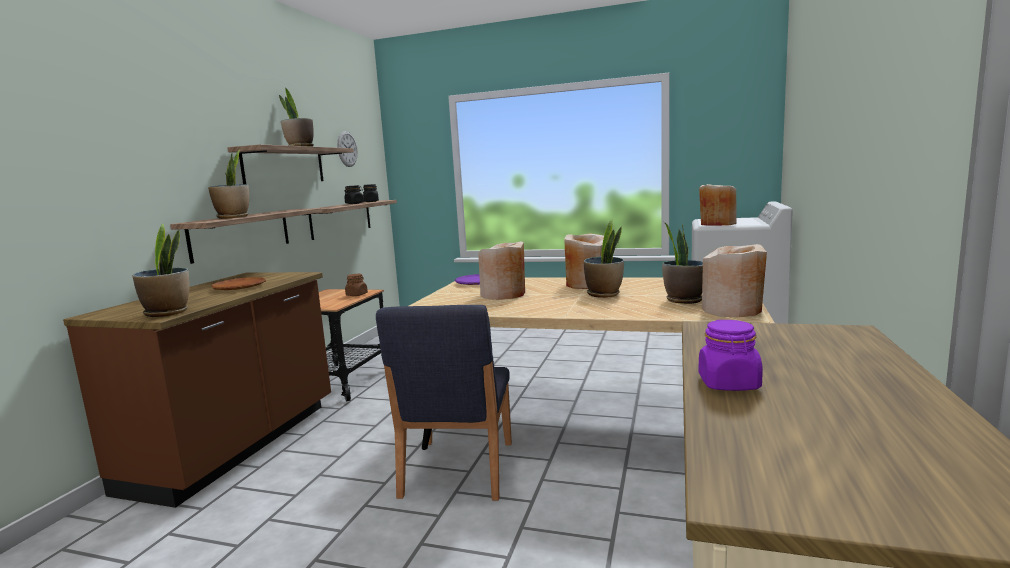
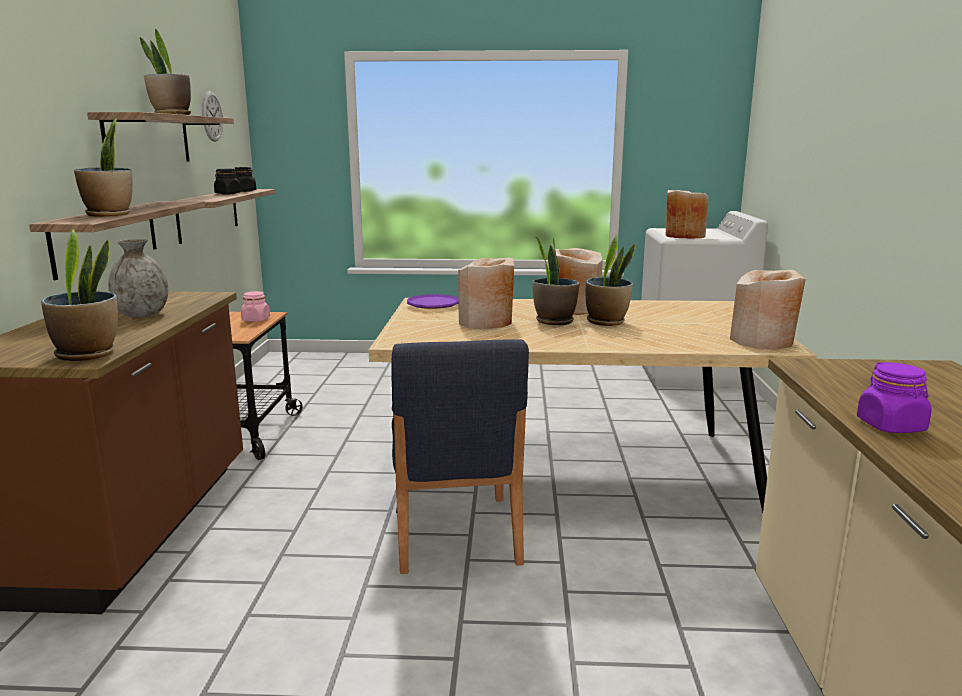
camera: 15 degrees left, 5 degrees up
(239, 287) = (142, 315): brown plate -> grey vase
(357, 295) = (256, 319): brown jar -> pink jar
(683, 300) = (701, 329): potted plant -> potted plant (554, 321)

